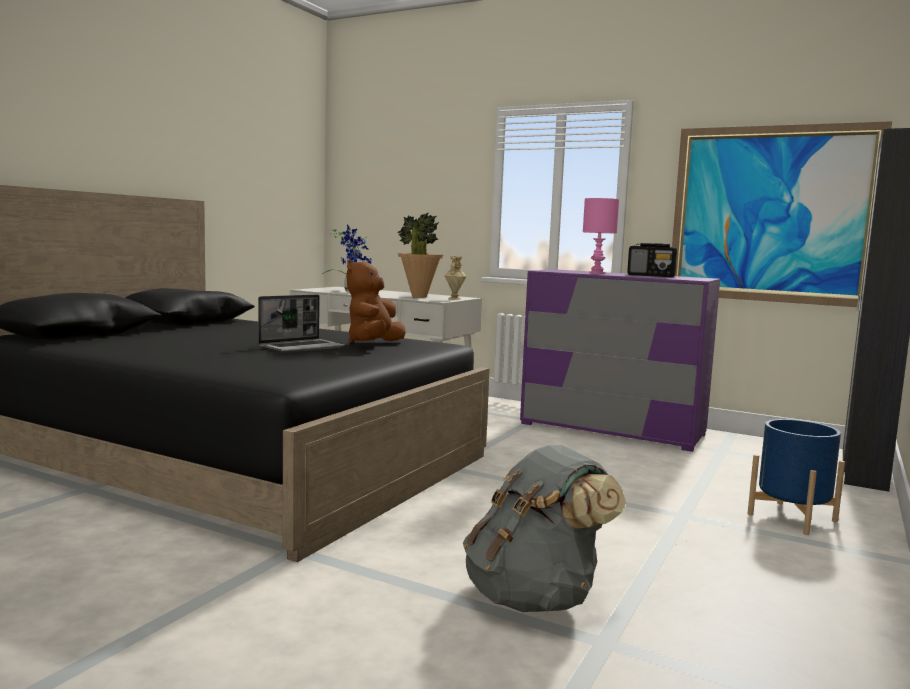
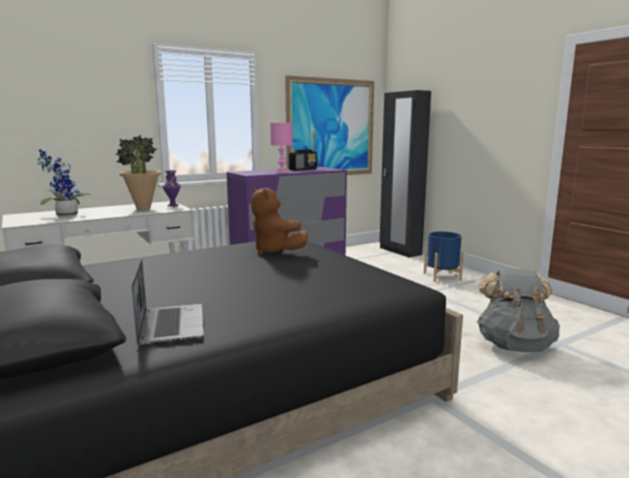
camera: 60 degrees left, 5 degrees up
(302, 347) = (269, 269): laptop -> laptop (170, 325)
(454, 299) = (172, 205): beige vase -> purple vase

